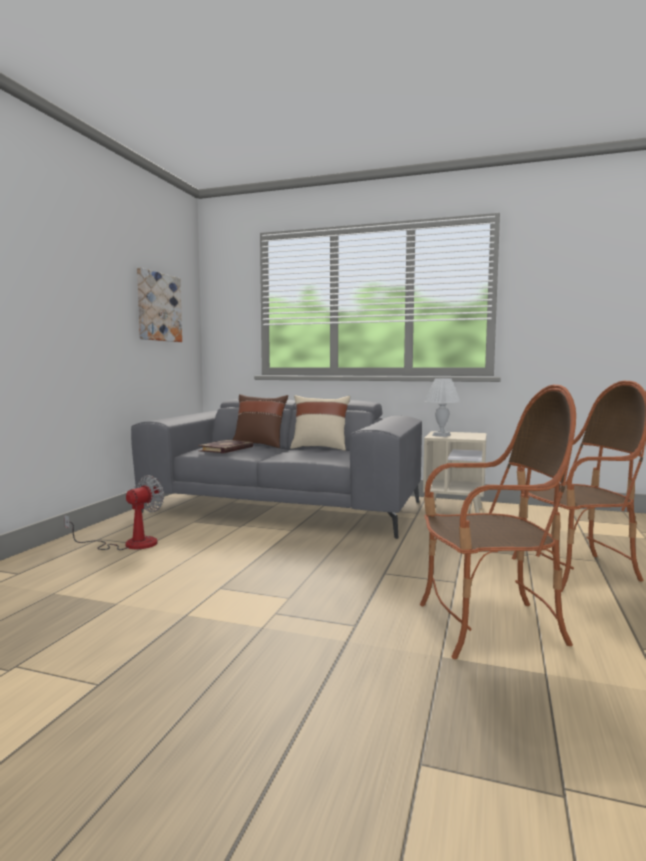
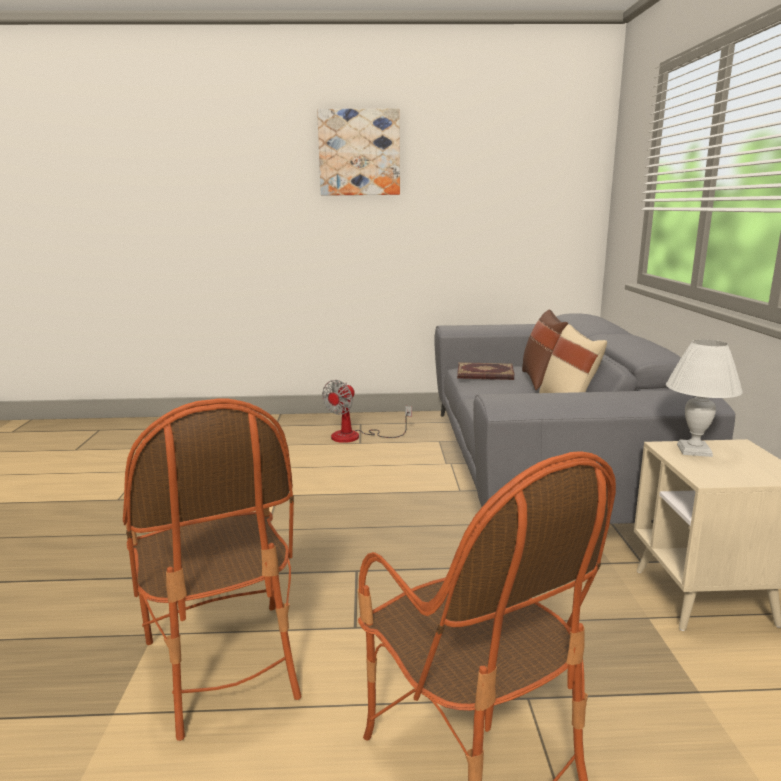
camera: 70 degrees right, 10 degrees up
(129, 544) = (356, 436): fan -> fan turned 105 degrees clockwise
(158, 307) = (515, 193): picture -> picture (359, 153)

